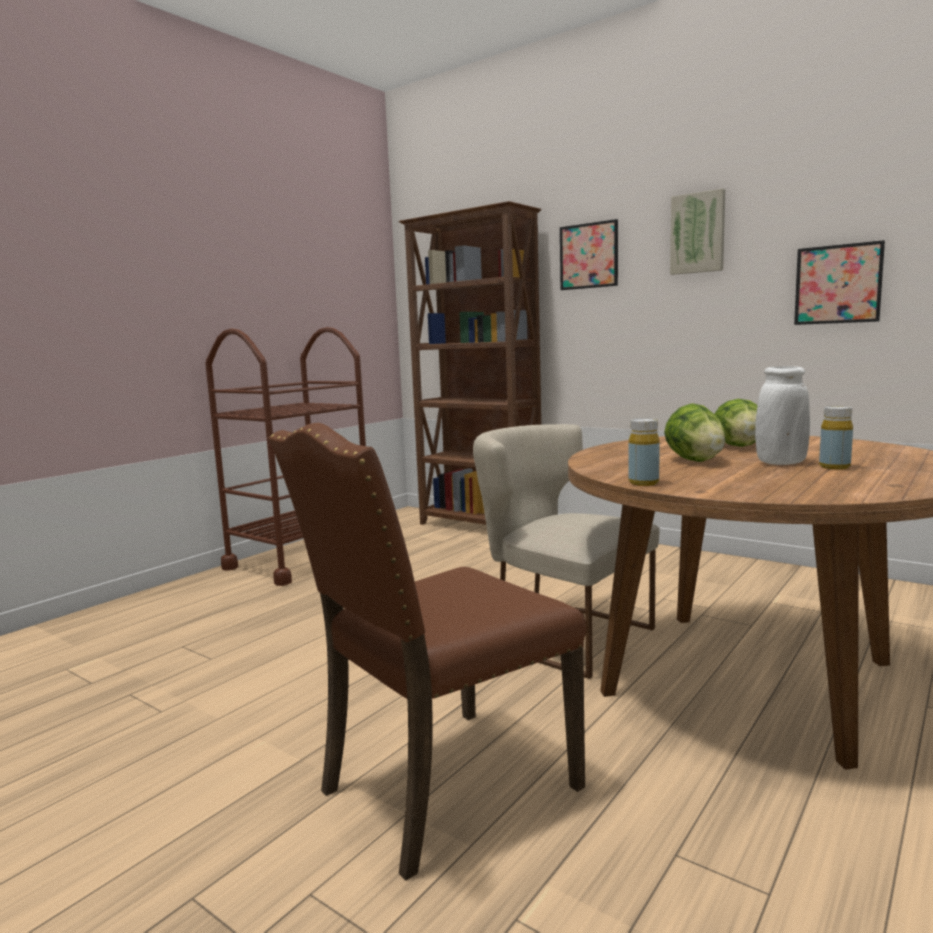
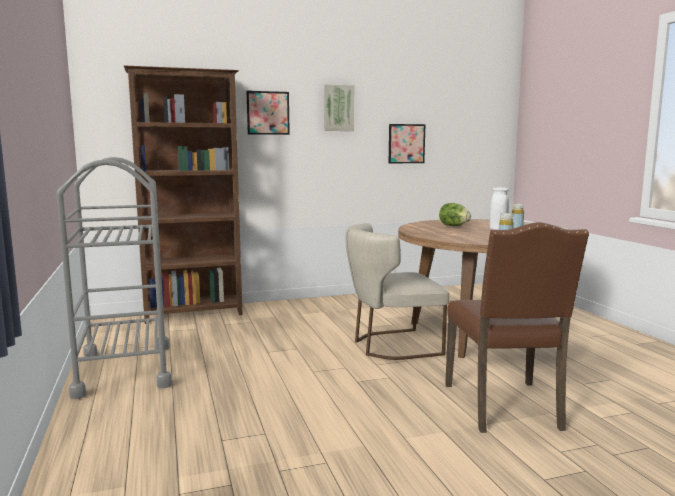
camera: 55 degrees left, 0 degrees up
(301, 559) = (124, 370): brown cart -> grey cart
(695, 461) = (472, 233): lettuce -> none

